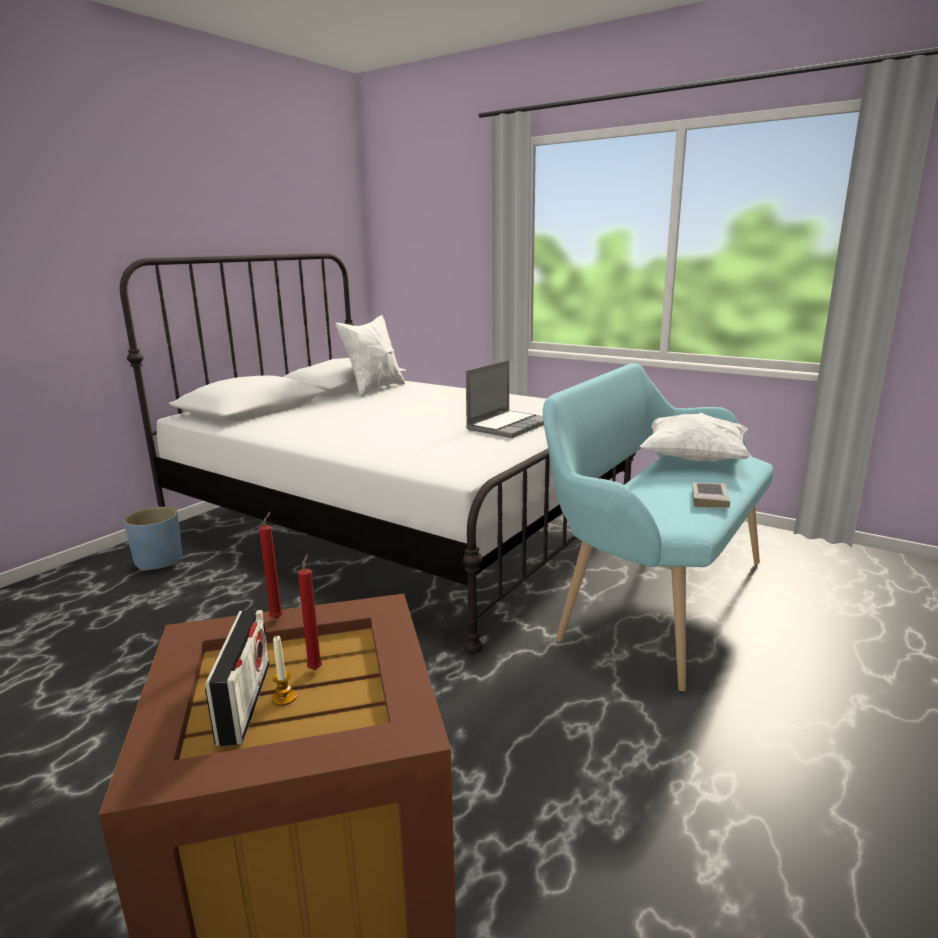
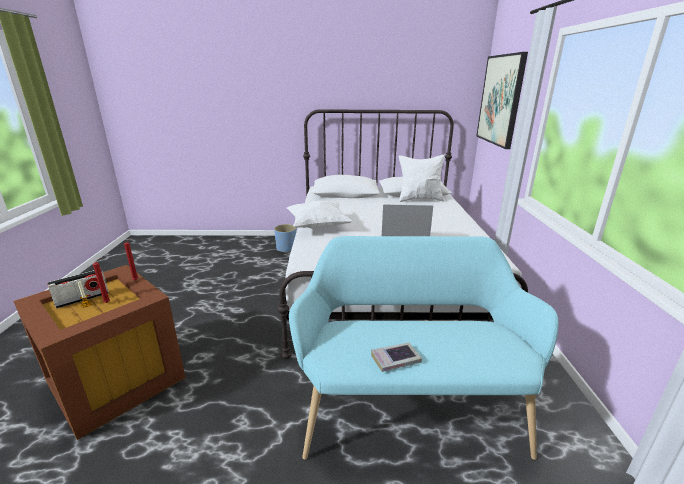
camera: 55 degrees right, 5 degrees up
(419, 232) = (500, 100): none -> picture
(693, 460) = (482, 334): white pillow -> white pillow (318, 226)

